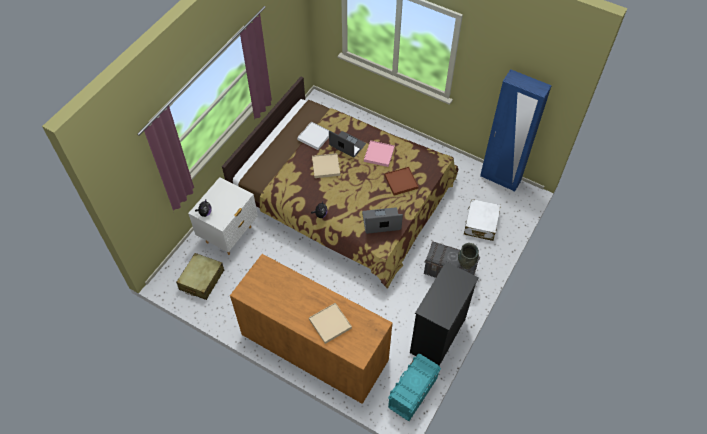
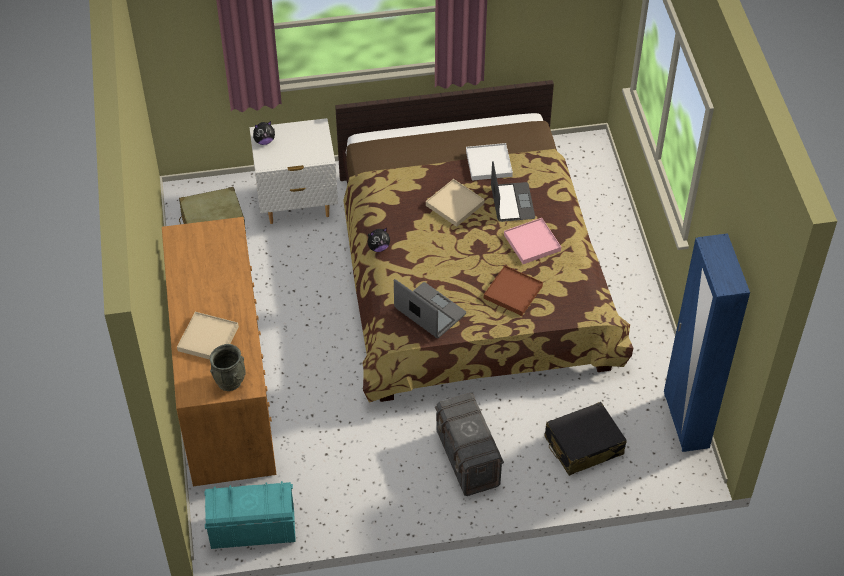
camera: 50 degrees right, 5 degrees down
(437, 336) = (357, 505): black dresser -> none
(466, 263) = (473, 449): grey vase -> grey vase (230, 381)
(481, 224) = (583, 446): white suitcase -> black suitcase

